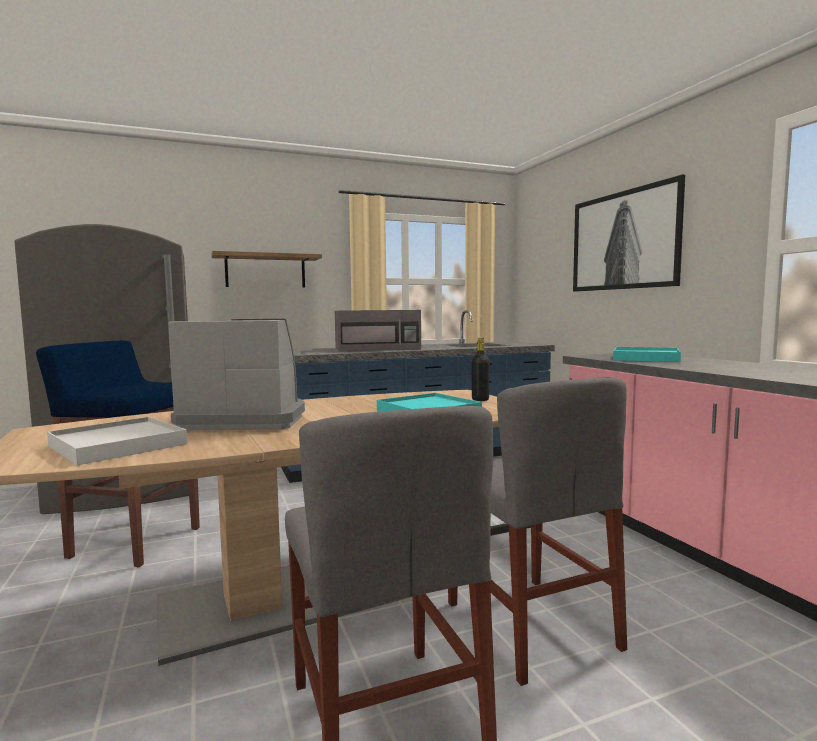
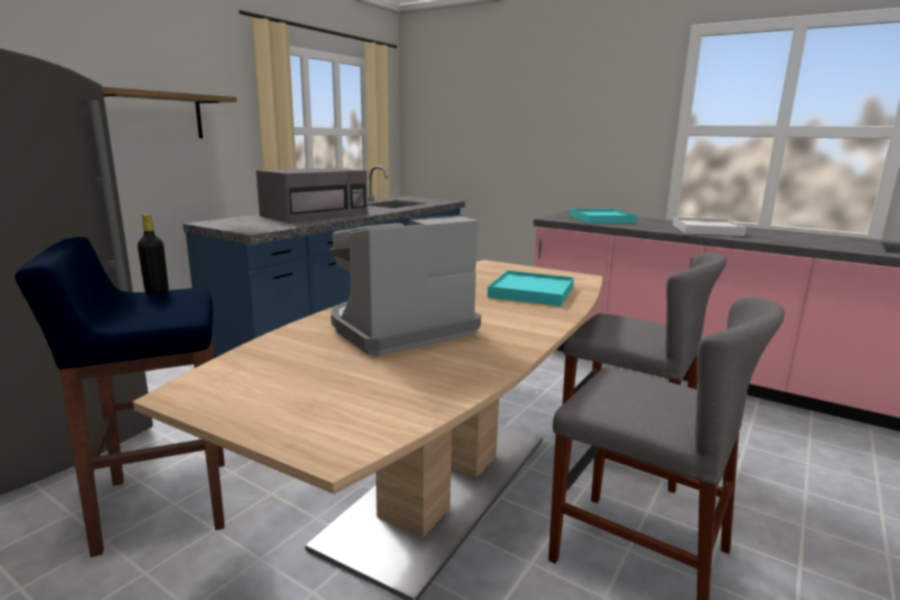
camera: 35 degrees left, 10 degrees up
(118, 445) = (375, 389): white tray -> white tray (706, 230)
(480, 400) = (529, 271): black bottle -> black bottle (157, 291)
(623, 240) = (540, 105): picture -> none

